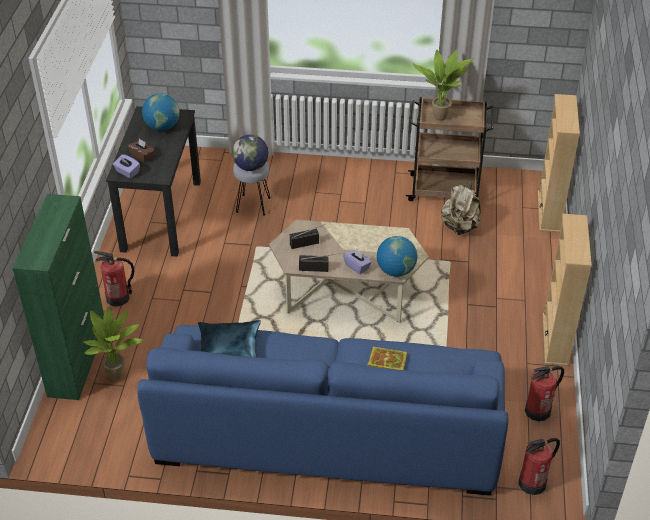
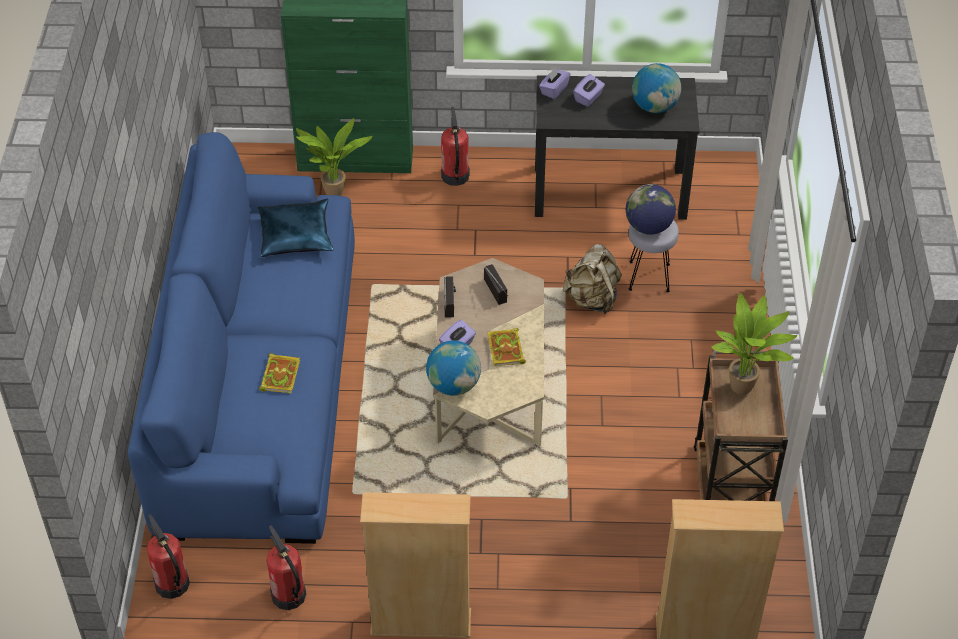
camera: 85 degrees right, 5 degrees up
(142, 156) = (588, 98): brown tissue box -> purple tissue box
(364, 242) = (506, 350): none -> book
(460, 227) = (646, 511): beige backpack -> beige backpack (592, 299)

